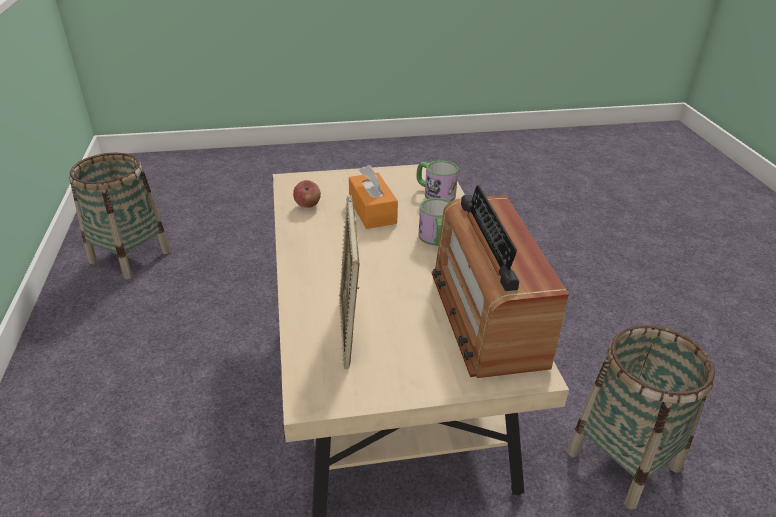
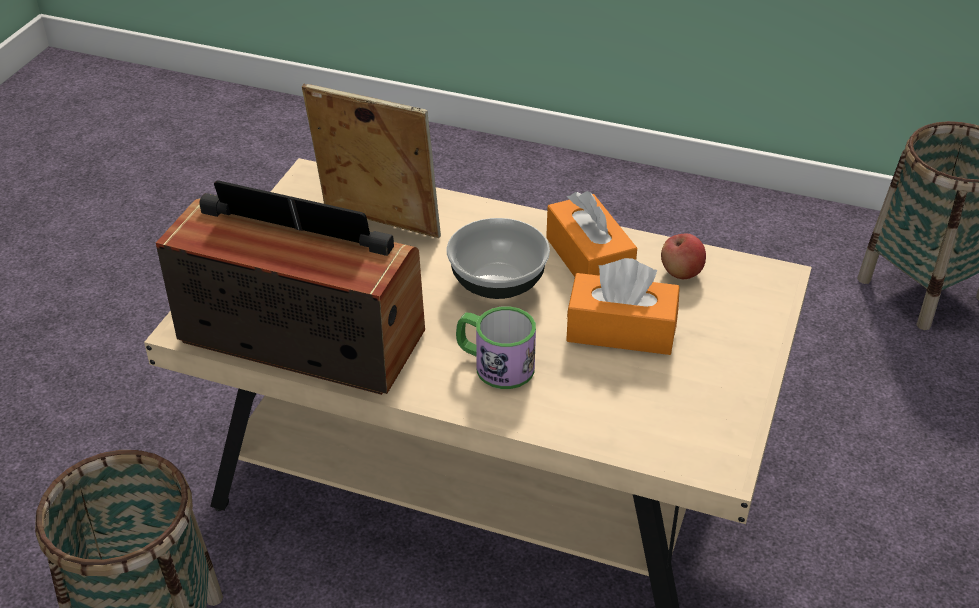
camera: 120 degrees right, 5 degrees up
(318, 235) = (589, 259): none -> orange tissue box
(367, 259) = (498, 282): none -> bowl
(435, 193) = (634, 425): mug -> none

